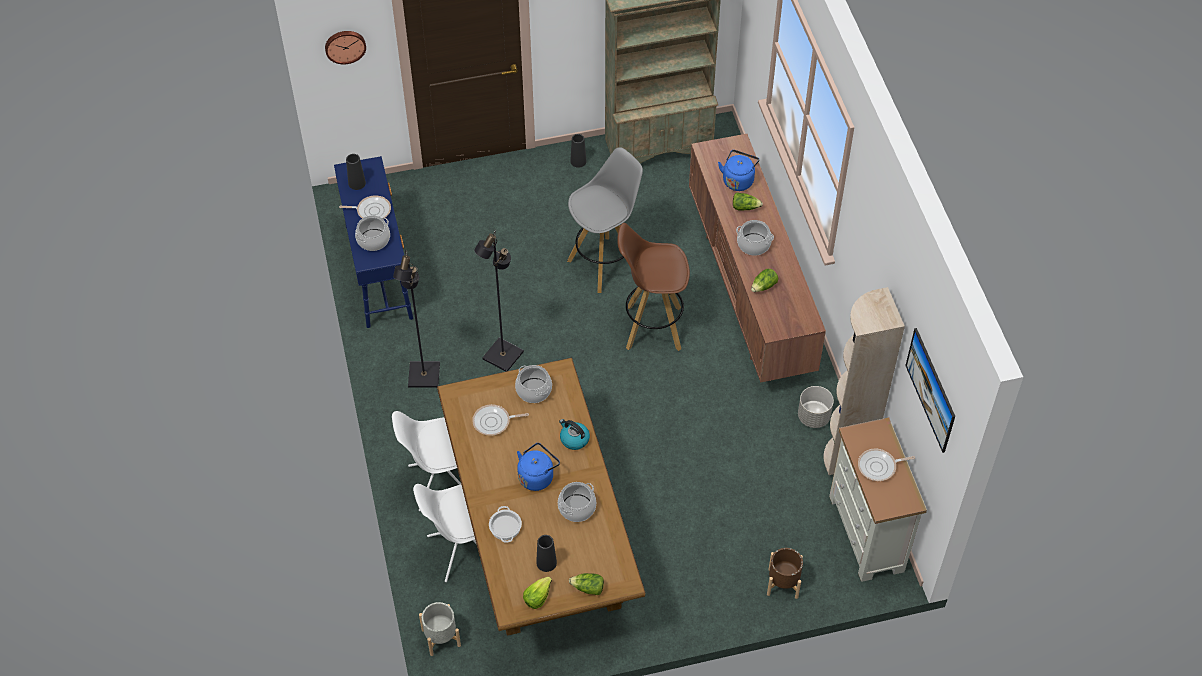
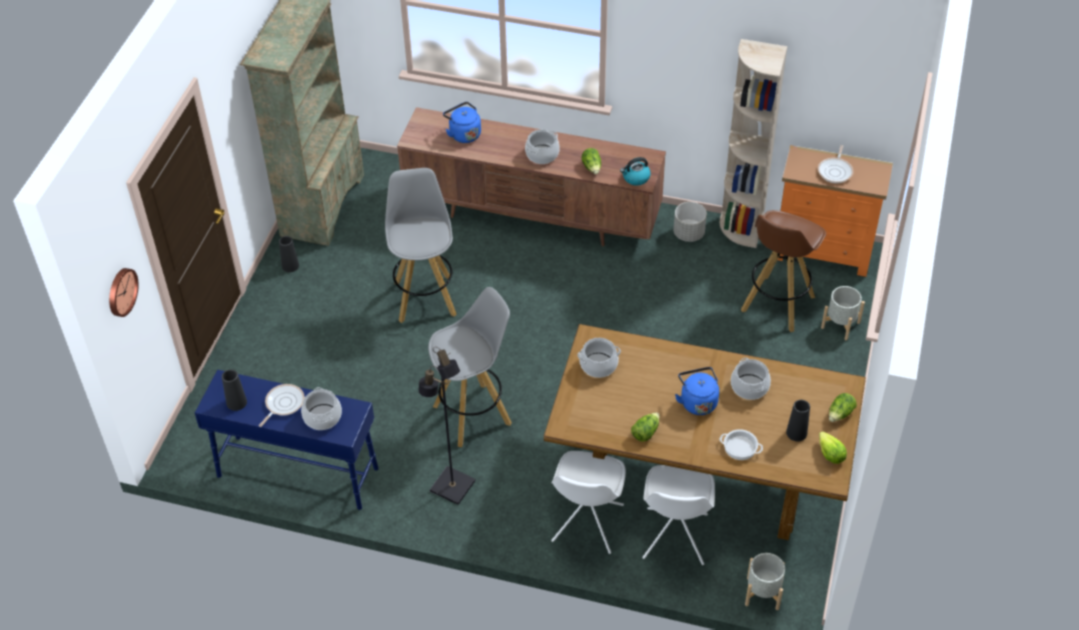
camera: 60 degrees left, 5 degrees down
(494, 422) = (615, 409): frying pan -> none
(503, 355) = (474, 415): black floor lamp -> grey stool
(574, 439) = (672, 359): kettle -> kettle (635, 178)
(652, 327) = (521, 295): brown stool -> brown stool (776, 304)
(745, 207) = (497, 142): lettuce -> lettuce (645, 432)
(783, 583) = (840, 325): brown planter -> grey planter
(865, 534) = (823, 254): white dresser -> orange dresser
(928, 399) = (851, 75): picture -> none

